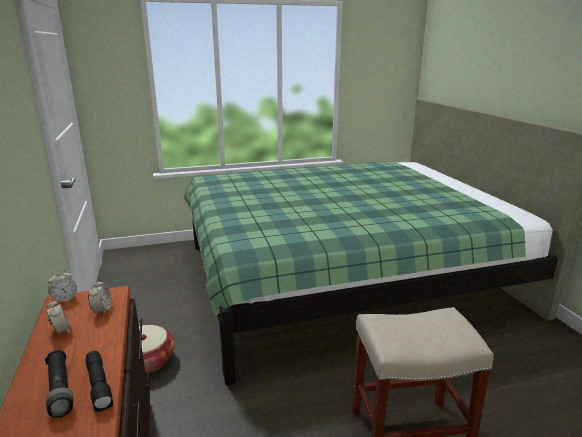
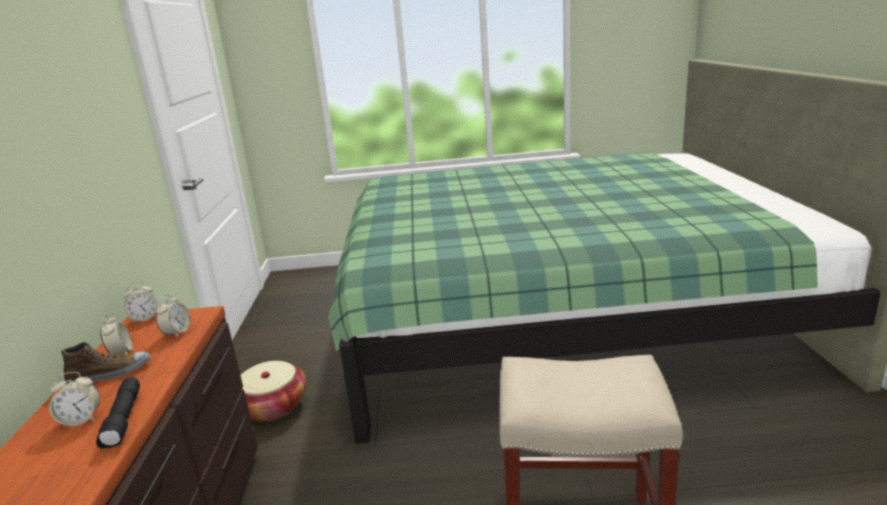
camera: 15 degrees right, 0 degrees up
(60, 389) = (81, 420): black flashlight -> alarm clock
(61, 348) = (110, 374): none -> shoe

